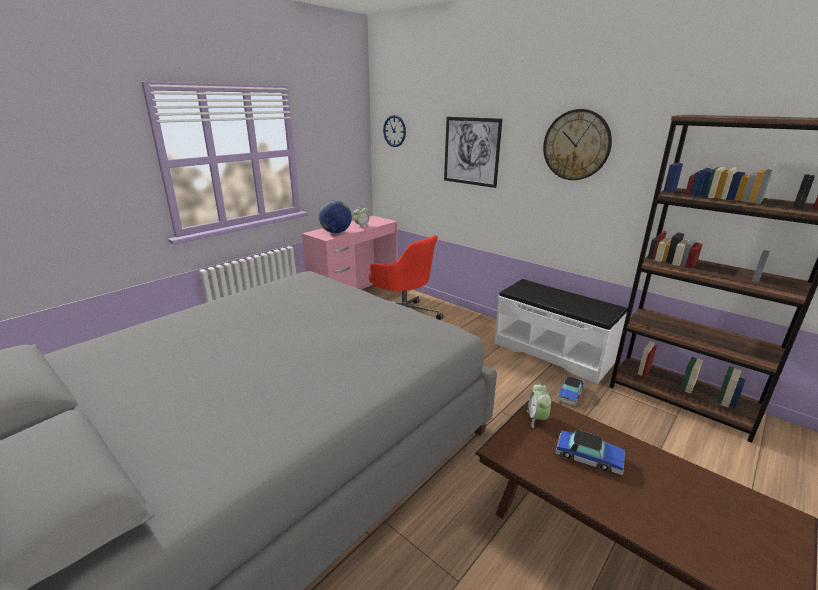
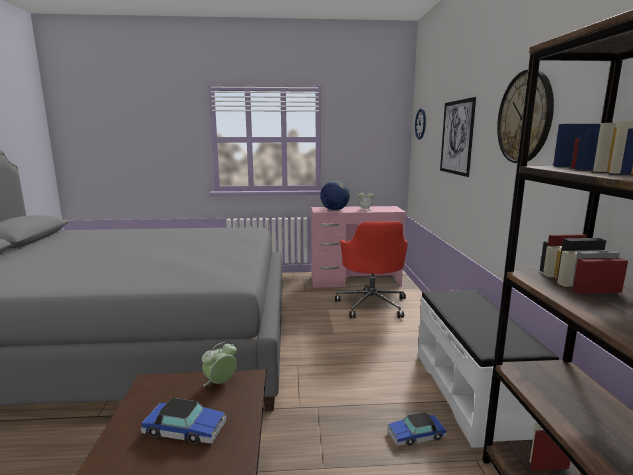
camera: 45 degrees right, 10 degrees down
(588, 457) = (185, 430): toy car -> toy car turned 60 degrees counterclockwise

